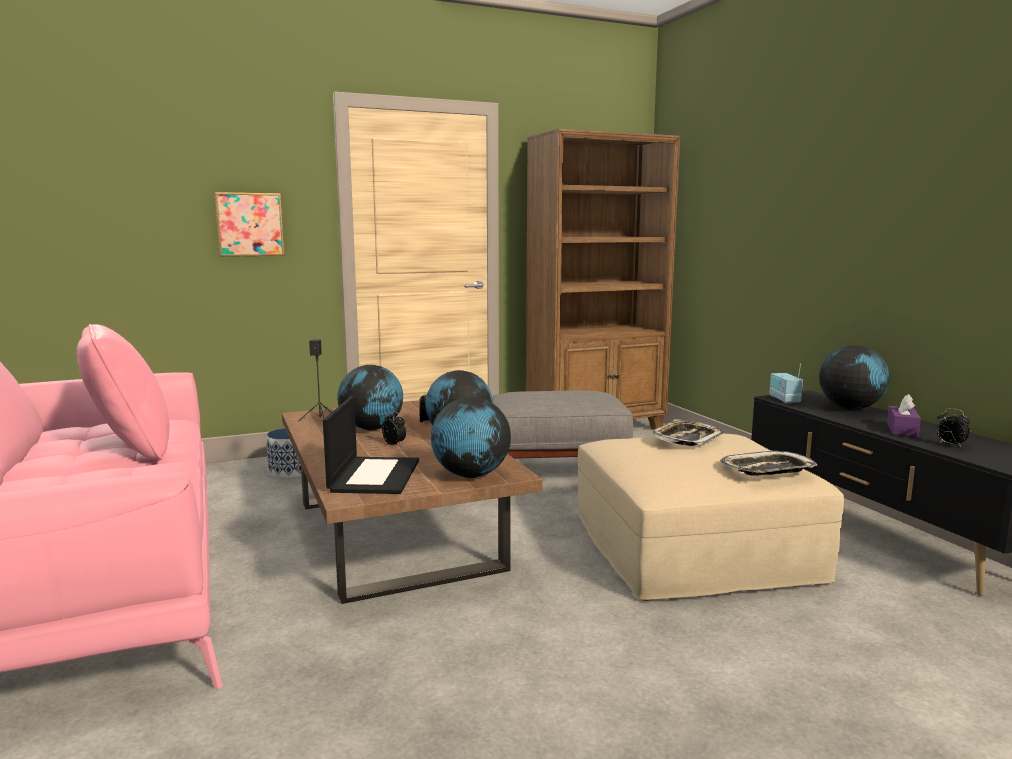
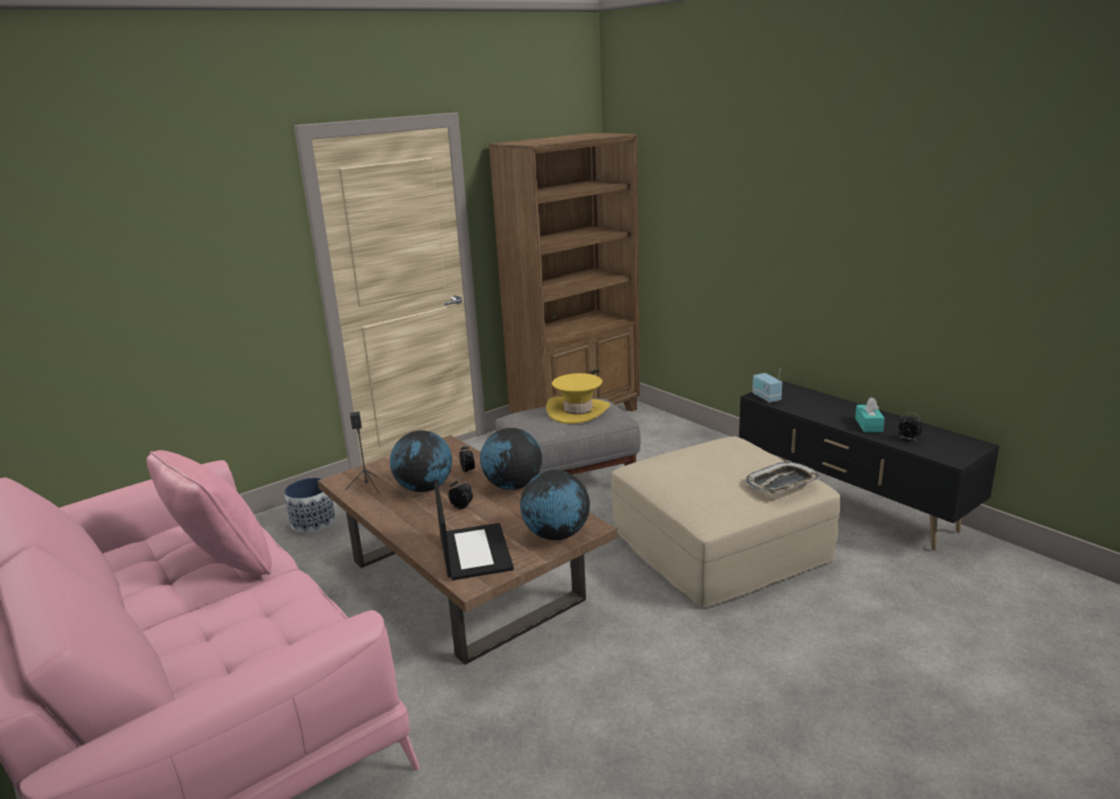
camera: 15 degrees left, 10 degrees up
(249, 224) = (227, 280): picture -> none
(571, 395) = (578, 411): none -> yellow hat
(686, 438) = (704, 455): tray -> none
(850, 408) = (821, 401): globe -> none
(902, 429) = (868, 425): purple tissue box -> turquoise tissue box

